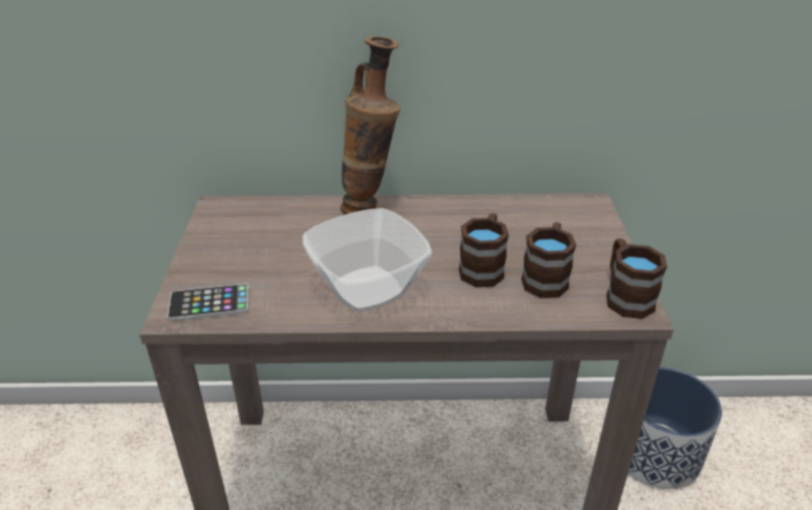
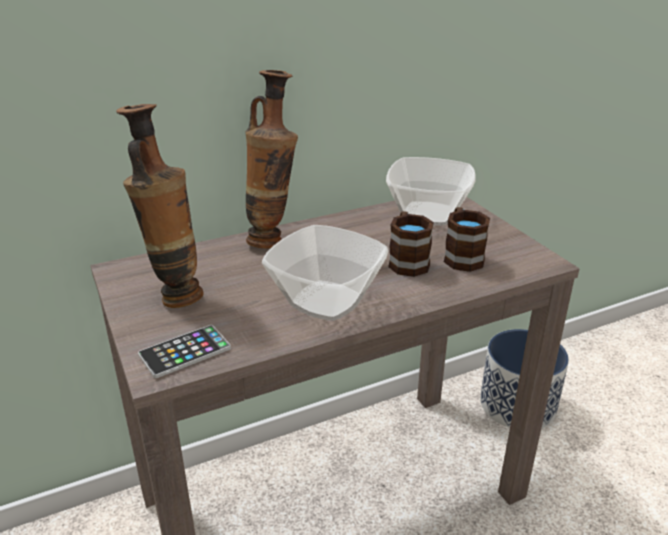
camera: 25 degrees left, 5 degrees down
(243, 245) = (175, 295): none -> vase
(550, 218) = (426, 214): none -> bowl
(625, 296) = (528, 254): brown mug -> none

